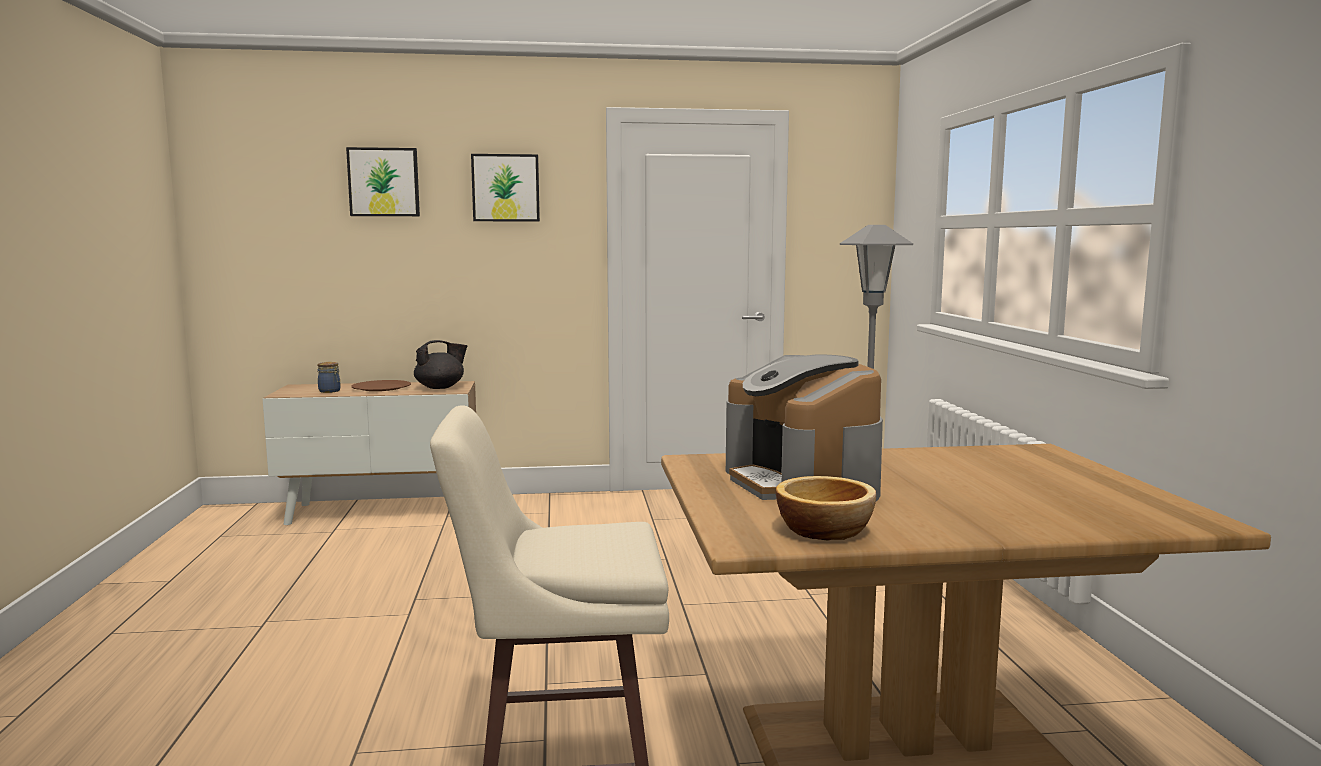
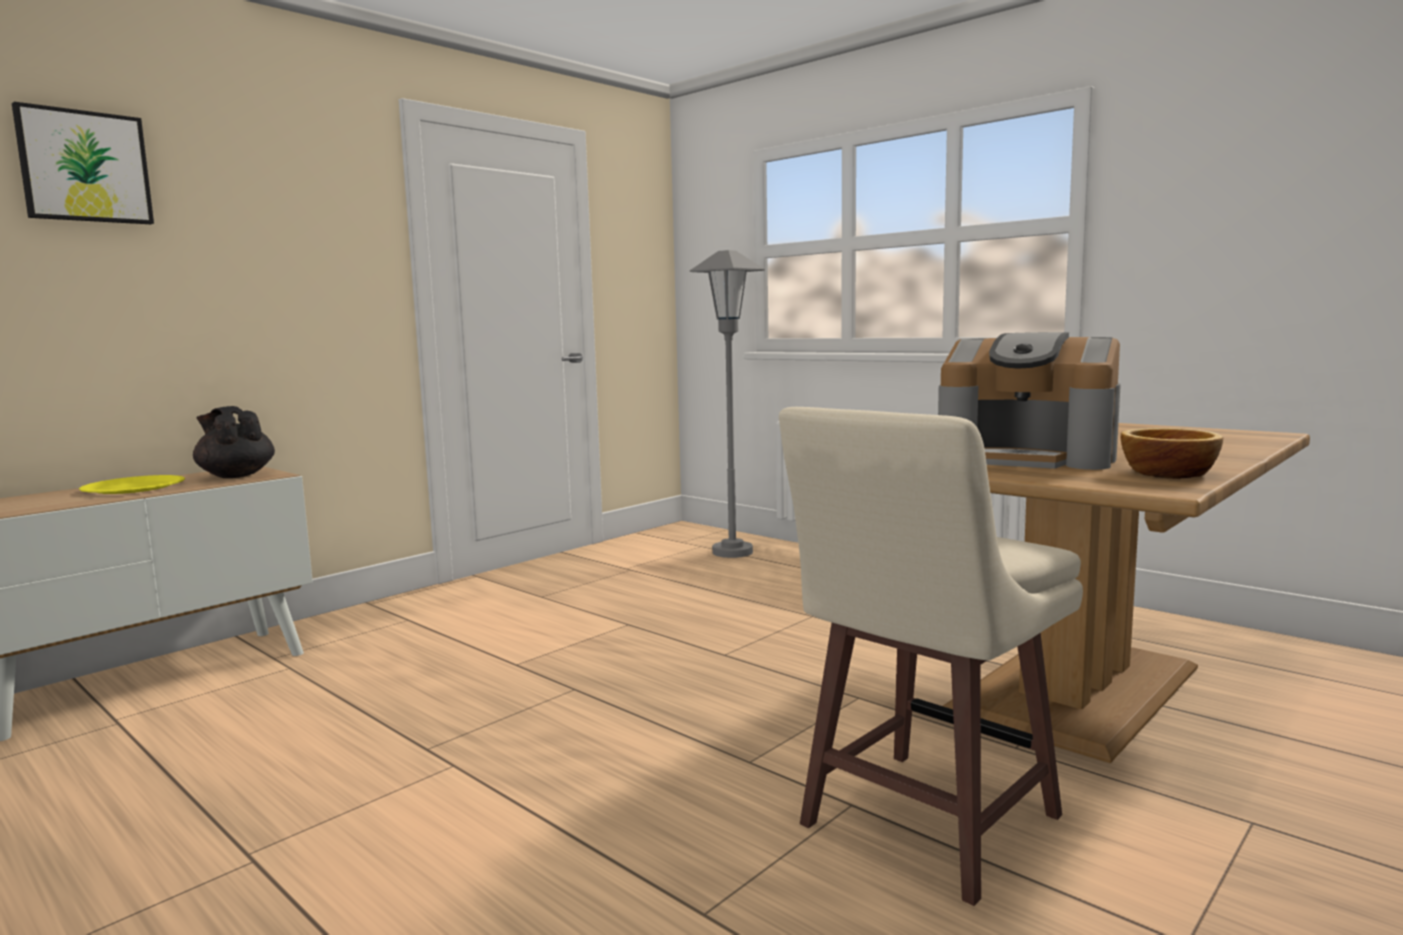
camera: 40 degrees left, 0 degrees up
(330, 391) = (53, 502): jar -> none
(381, 387) = (134, 487): brown plate -> yellow plate
(441, 387) = (236, 475): black teapot -> black teapot turned 75 degrees counterclockwise
(506, 188) = (279, 191): picture -> none

